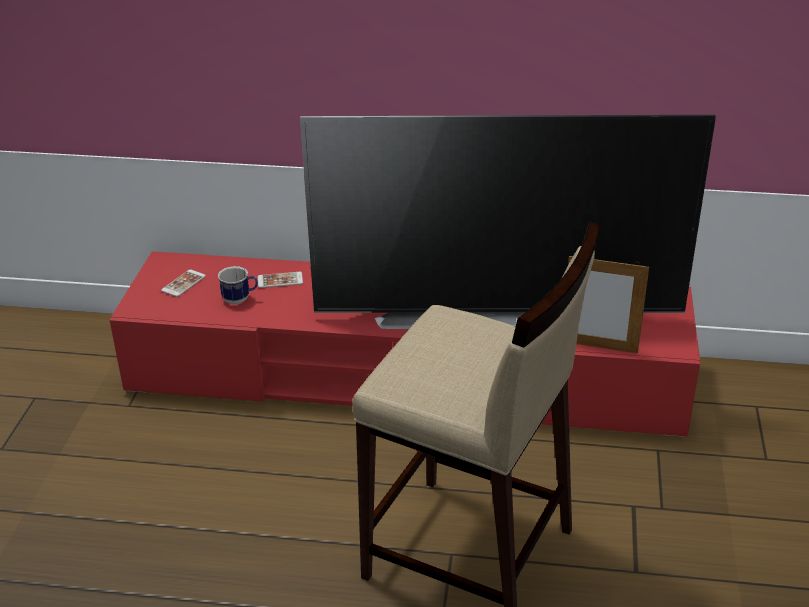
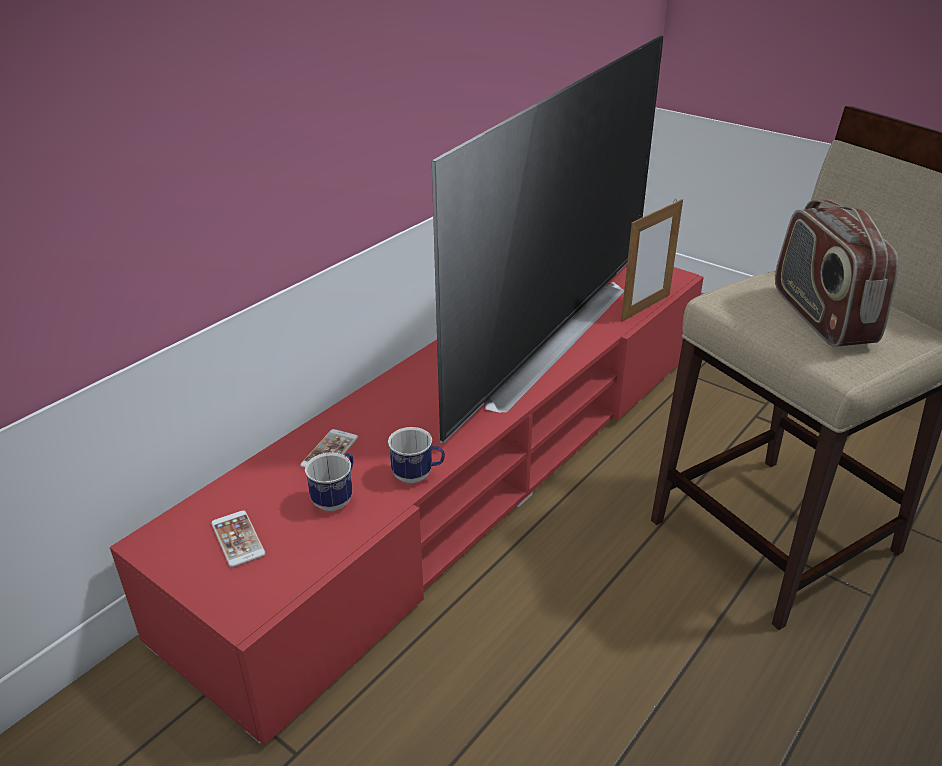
camera: 60 degrees left, 0 degrees up
(283, 319) = (418, 476): none -> mug
(446, 357) = (821, 316): none -> radio

